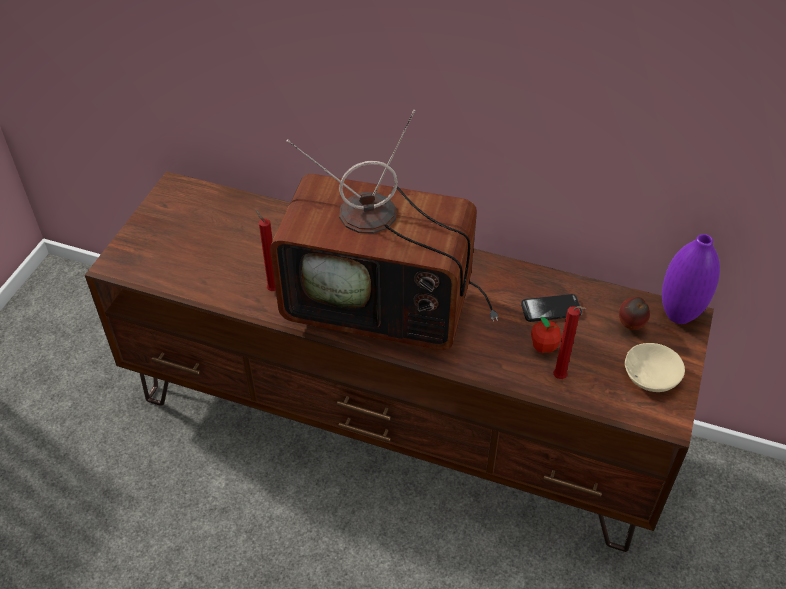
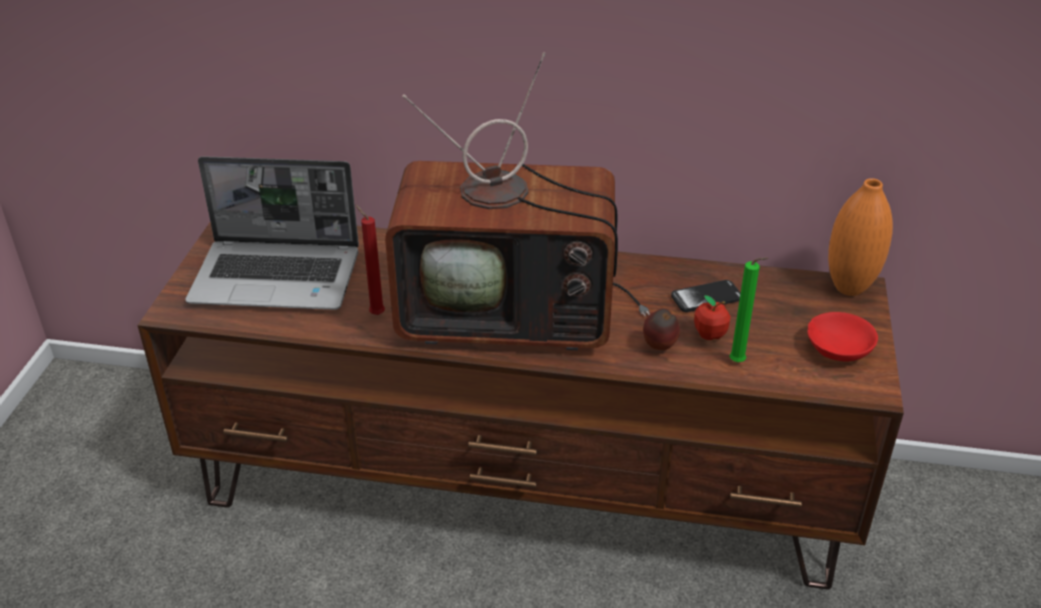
camera: 10 degrees left, 10 degrees down
(202, 243) = (278, 277): none -> laptop
(561, 378) = (739, 363): red candle -> green candle
(630, 326) = (800, 304): apple -> apple (659, 347)
(652, 378) = (841, 350): beige bowl -> red bowl
(678, 315) = (849, 288): purple vase -> orange vase

